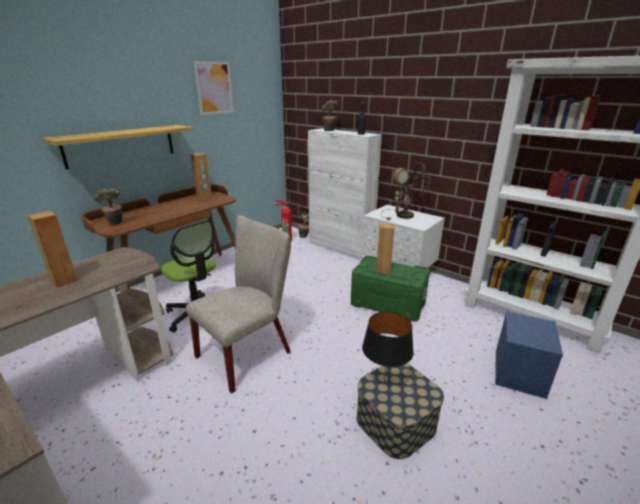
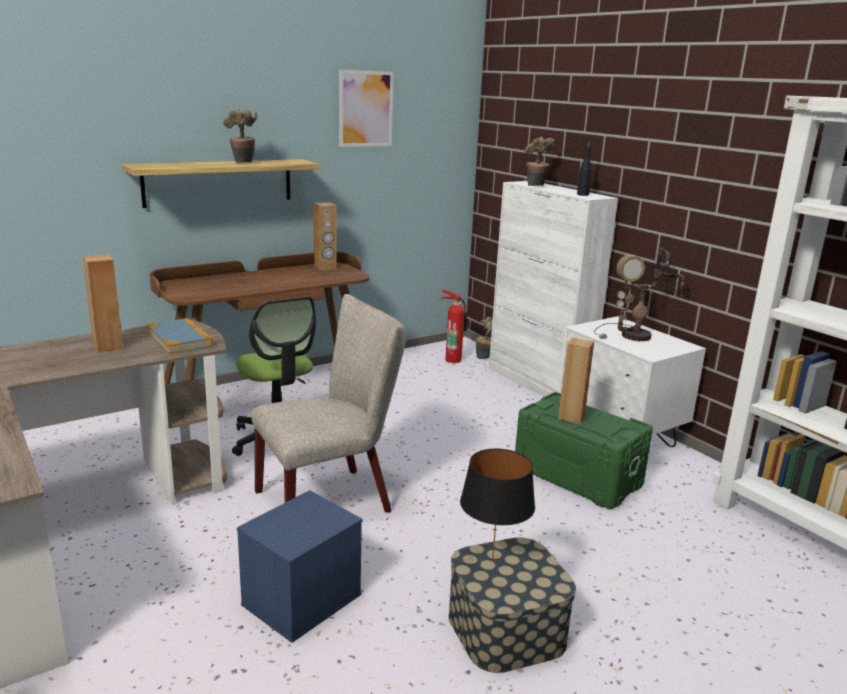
camera: 15 degrees right, 5 degrees down
(115, 224) = (190, 290): potted plant -> potted plant (243, 163)
(121, 265) = (180, 339): none -> book
(520, 373) = (752, 615): blue storage box -> blue storage box (301, 601)

